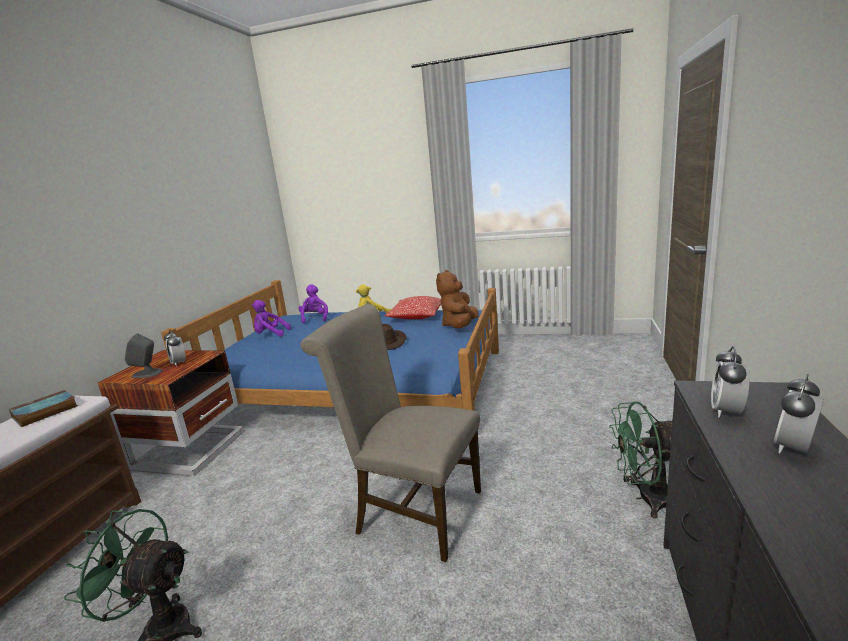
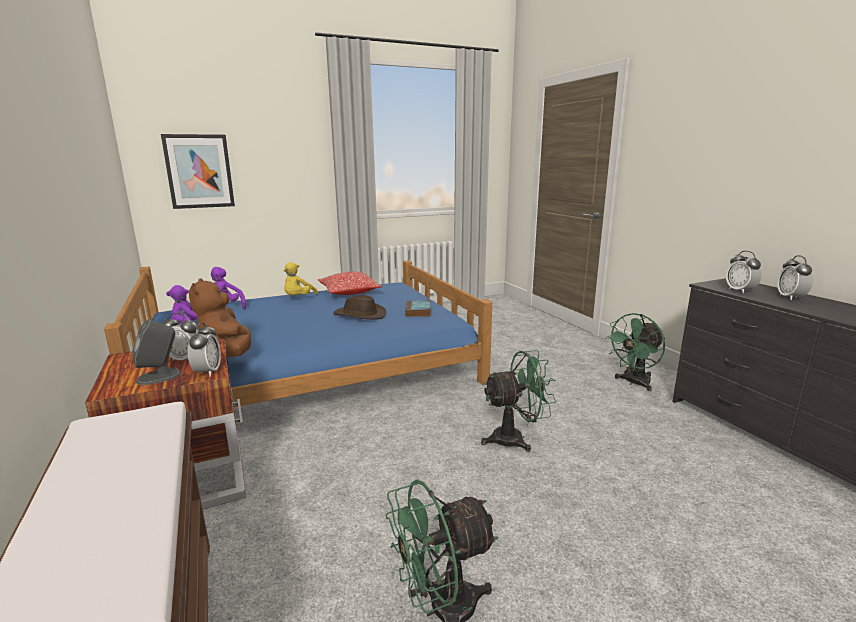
camera: 40 degrees left, 0 degrees up
(44, 412) = (115, 438): book -> book (418, 311)
(167, 377) = (207, 372): none -> alarm clock
(328, 202) = (199, 171): none -> picture
(412, 510) = (515, 438): beige chair -> green fan
(459, 326) = (407, 294): brown plush toy -> brown plush toy (228, 353)

